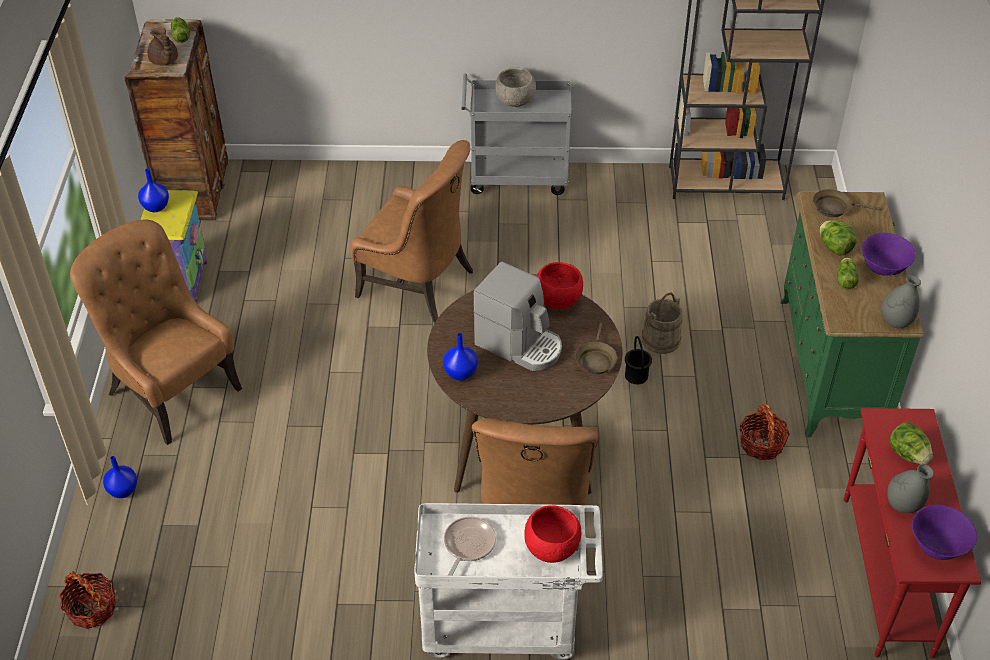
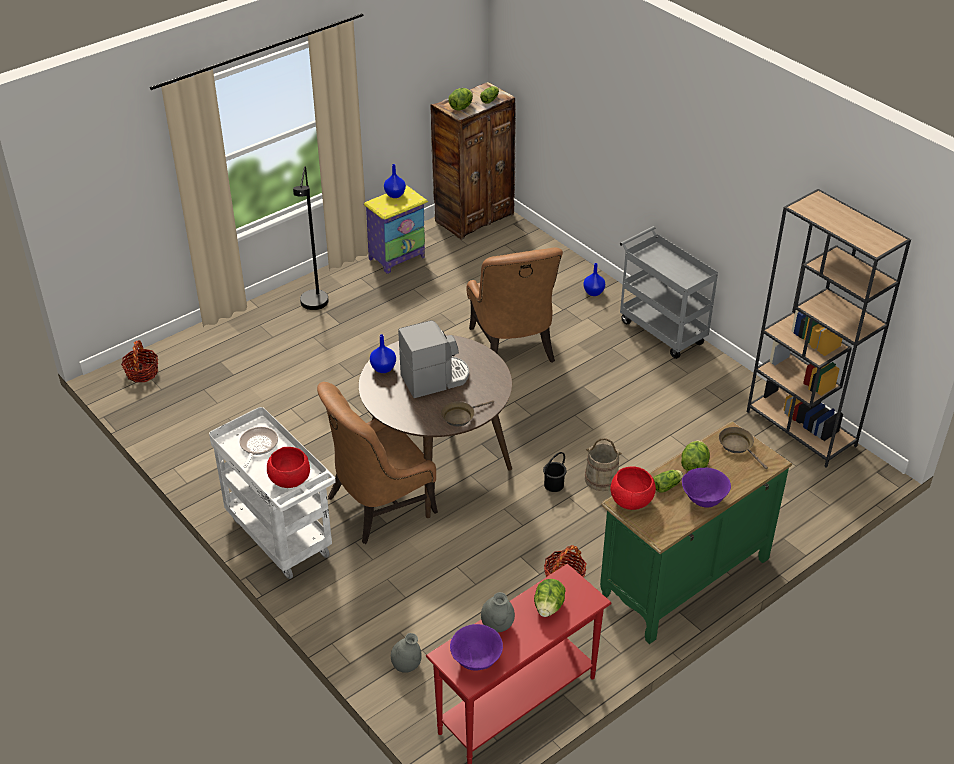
camera: 50 degrees right, 5 degrees down
(124, 490) = (228, 334): blue vase -> blue vase (594, 292)
(164, 61) = (461, 107): brown teapot -> lettuce
(172, 391) = (314, 306): brown chair -> black floor lamp
(468, 545) = (258, 446): frying pan -> frying pan turned 60 degrees counterclockwise
(514, 101) = (670, 264): grey bowl -> none
(520, 344) = (435, 379): coffee machine -> coffee machine turned 105 degrees counterclockwise
(558, 301) = (493, 374): red bowl -> red bowl (631, 502)
(896, 321) = (655, 531): grey vase -> grey vase (406, 666)

